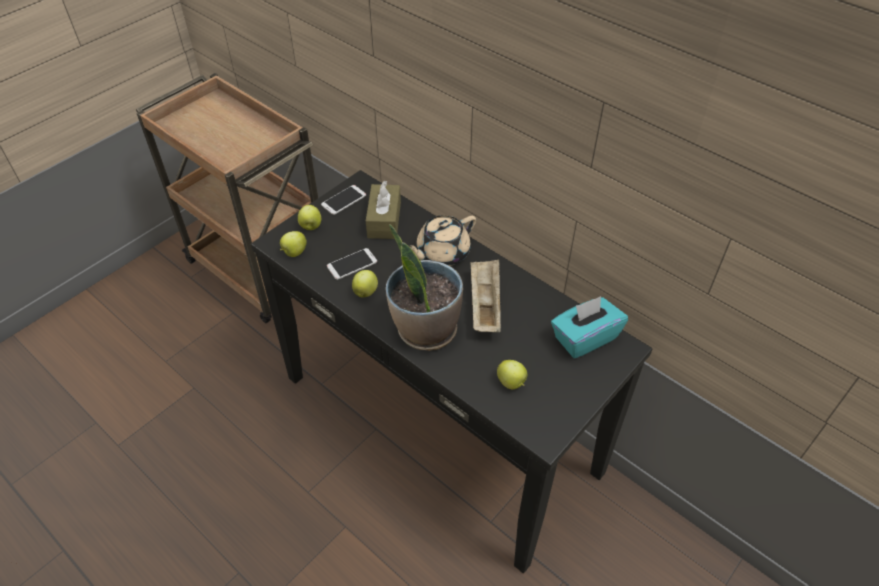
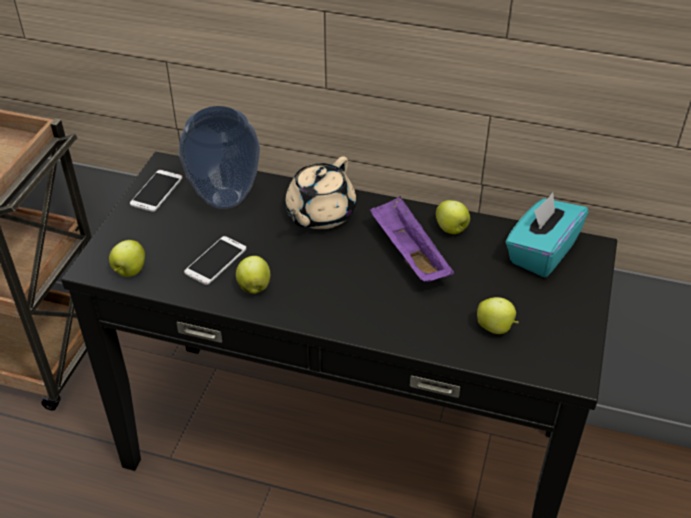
camera: 25 degrees left, 5 degrees down
(311, 226) = (132, 234): apple -> apple (452, 229)
(384, 220) = (224, 198): brown tissue box -> vase
(425, 329) = (356, 305): potted plant -> none
(484, 304) = (407, 254): beige tray -> purple tray

